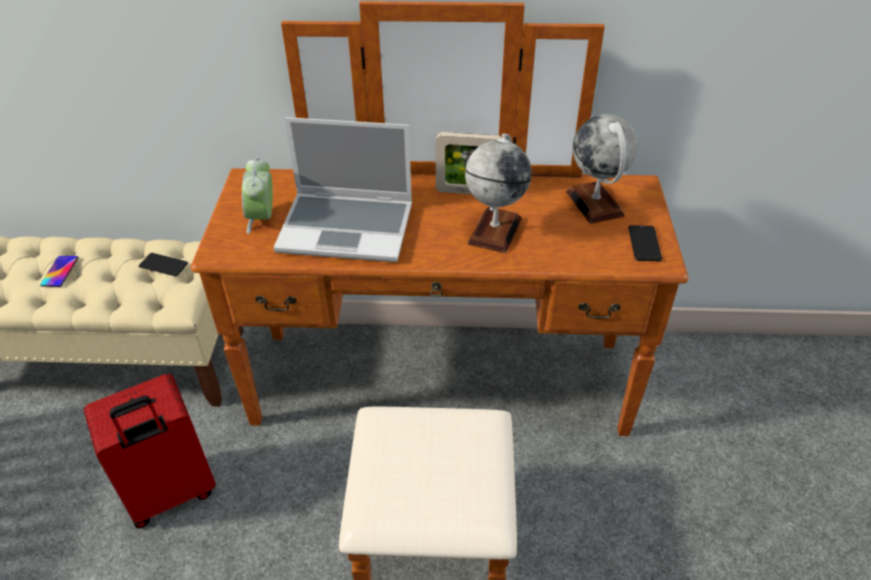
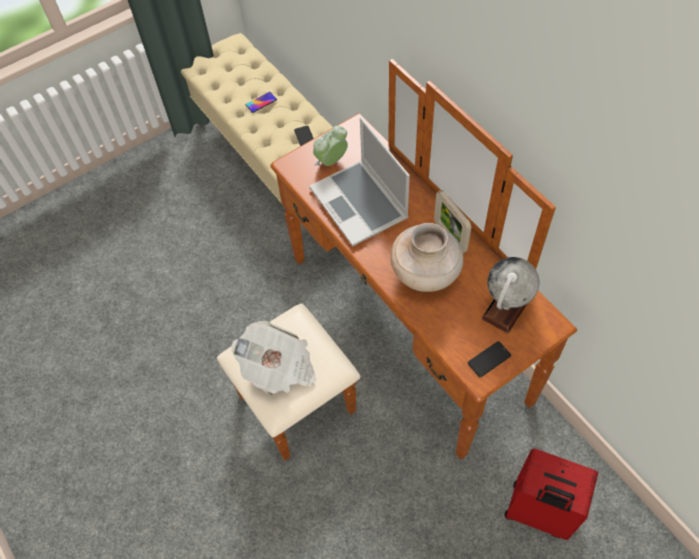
camera: 55 degrees right, 15 degrees up
(171, 494) = (229, 262): red suitcase -> red suitcase (538, 512)
(433, 478) = (279, 368): none -> newspaper
(494, 230) = (425, 274): globe -> beige vase

